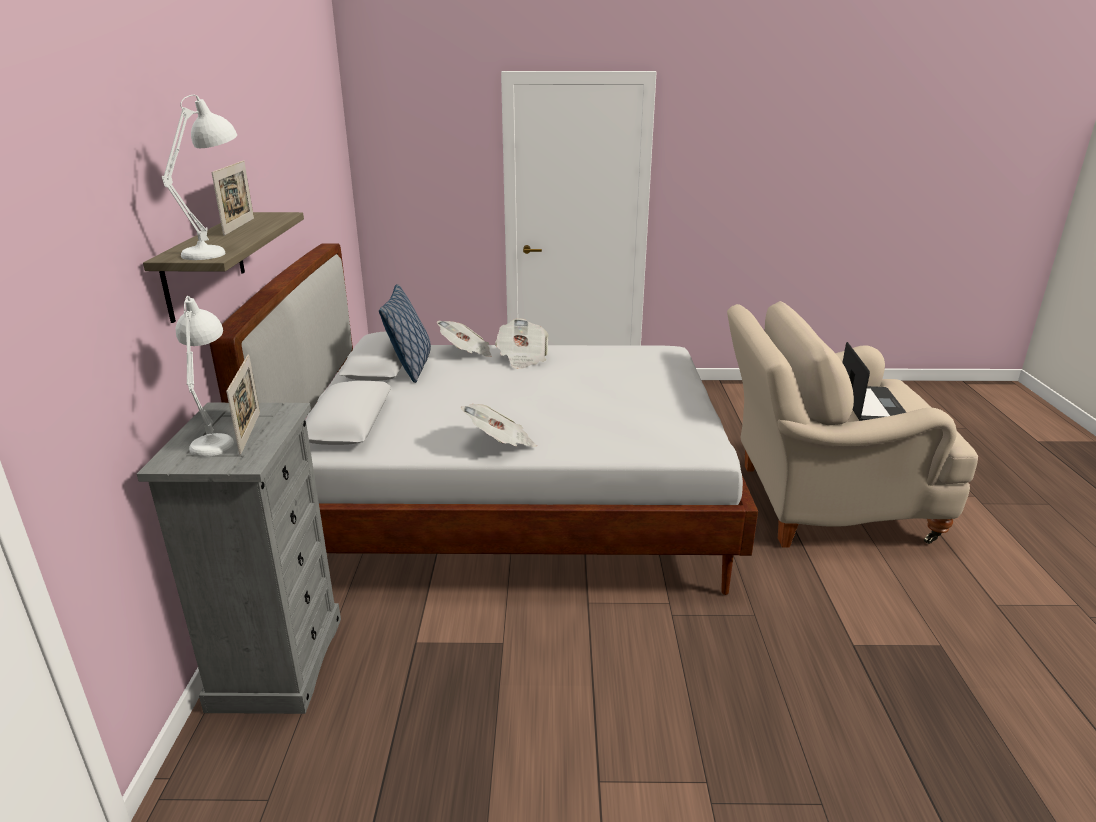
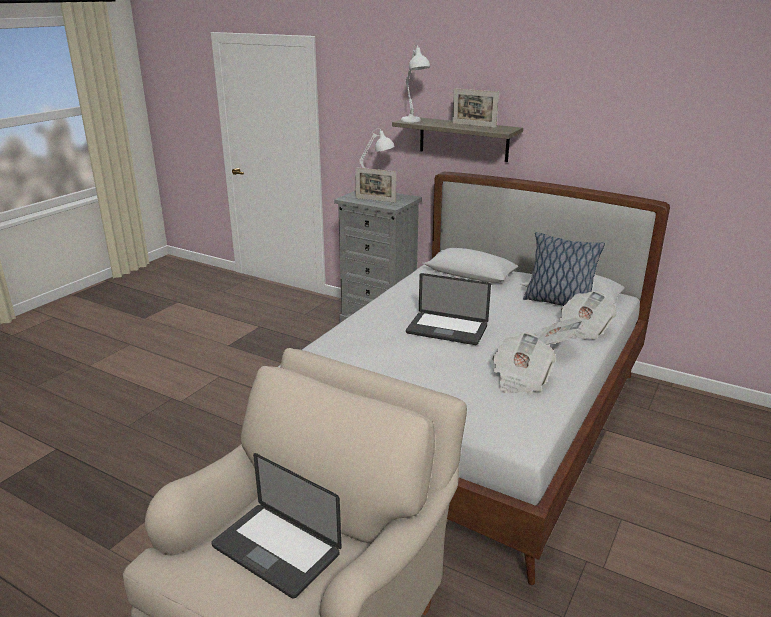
camera: 120 degrees right, 0 degrees up
(500, 443) = (392, 304): newspaper -> newspaper (520, 379)
(538, 398) = (447, 330): none -> laptop

